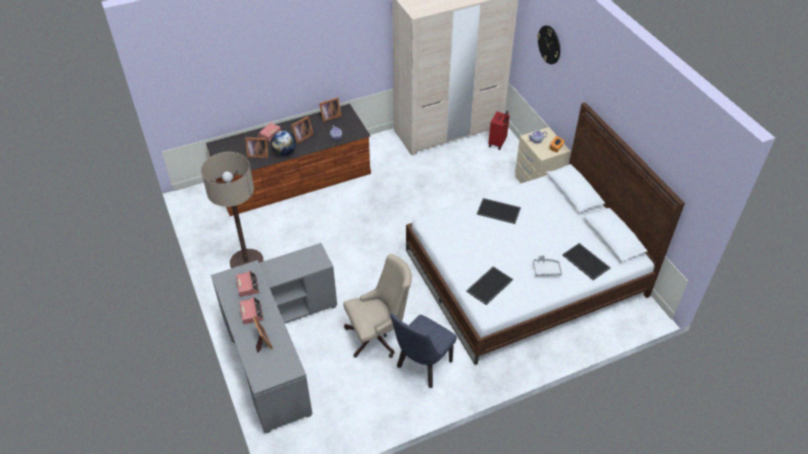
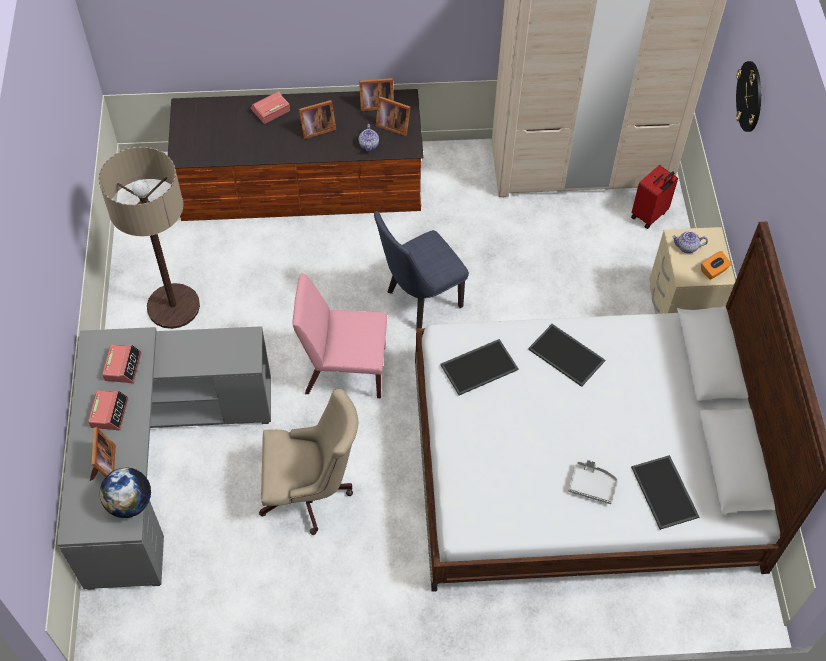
camera: 20 degrees right, 10 degrees up
(257, 154) = (238, 141): picture frame -> picture frame (392, 125)
(284, 152) = (279, 150): globe -> globe (129, 503)
(367, 266) = (344, 370): none -> pink chair
(422, 367) = (351, 567): blue chair -> blue chair (419, 302)
(489, 285) = (489, 480): tray -> tray (479, 366)

